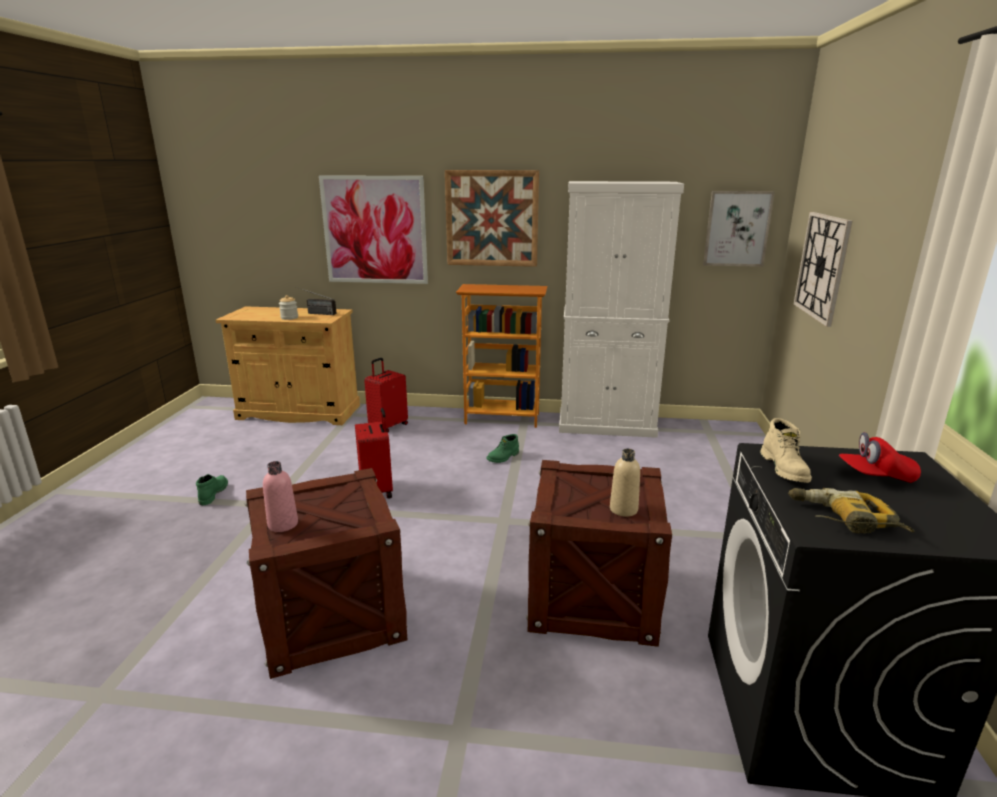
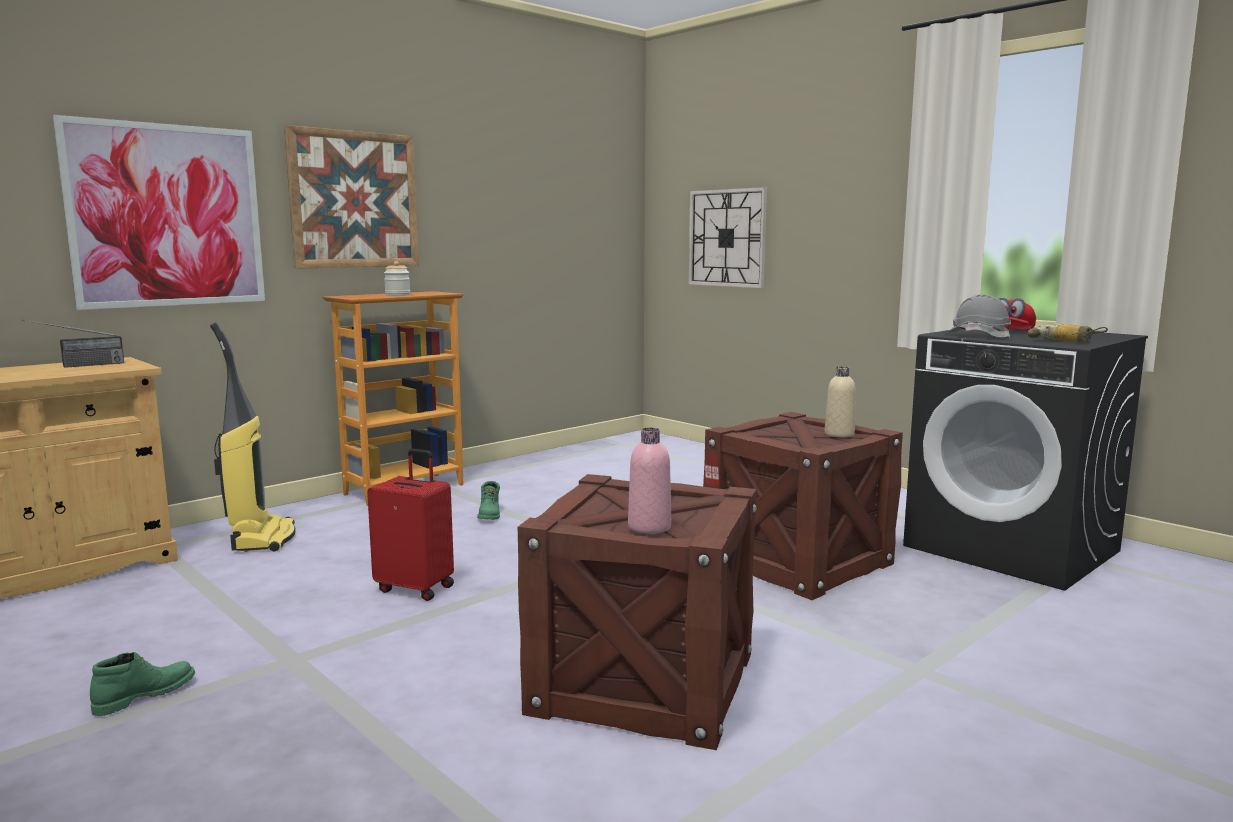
camera: 50 degrees left, 10 degrees down
(213, 494) = (145, 695): green boot -> green boot turned 90 degrees clockwise
(289, 318) = (48, 374): jar -> jar (397, 295)
(388, 426) = (262, 538): red suitcase -> vacuum cleaner
(607, 425) = (529, 464): white cabinet -> none
(737, 229) = (607, 216): picture -> none
(785, 469) = (977, 336): beige boot -> grey hard hat

